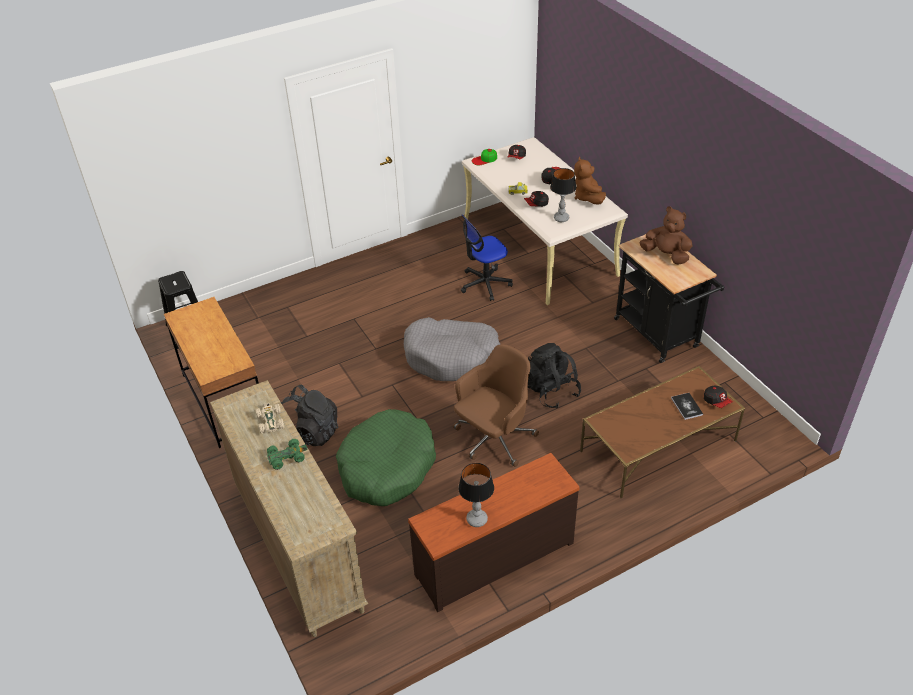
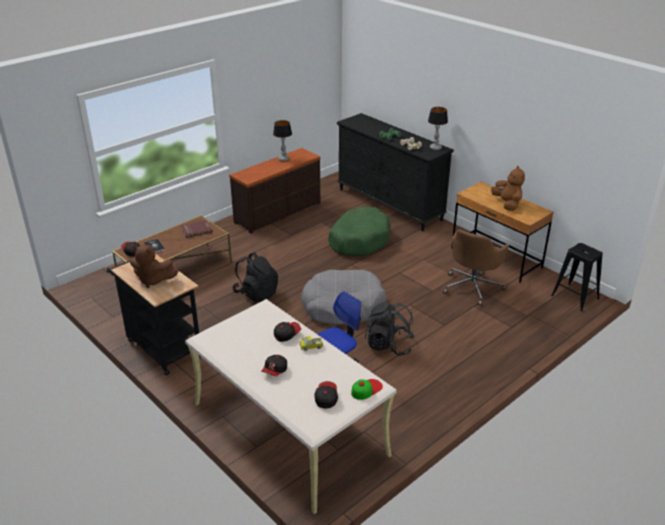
camera: 165 degrees right, 10 degrees down
(298, 546) = (390, 205): beige dresser -> black dresser
(311, 432) = (420, 249): black backpack -> black backpack (389, 345)
(494, 439) = (293, 261): brown office chair -> brown office chair (473, 287)
(561, 218) = (257, 321): table lamp -> table lamp (435, 148)
(587, 197) = (229, 350): brown plush toy -> brown plush toy (507, 204)
(630, 432) = (196, 230): none -> red book

